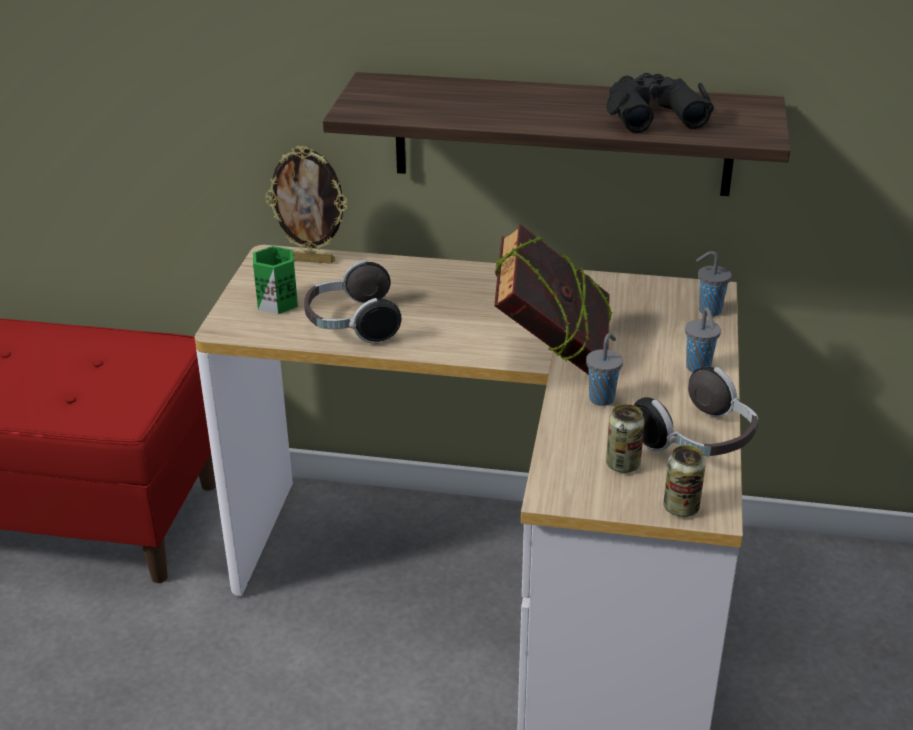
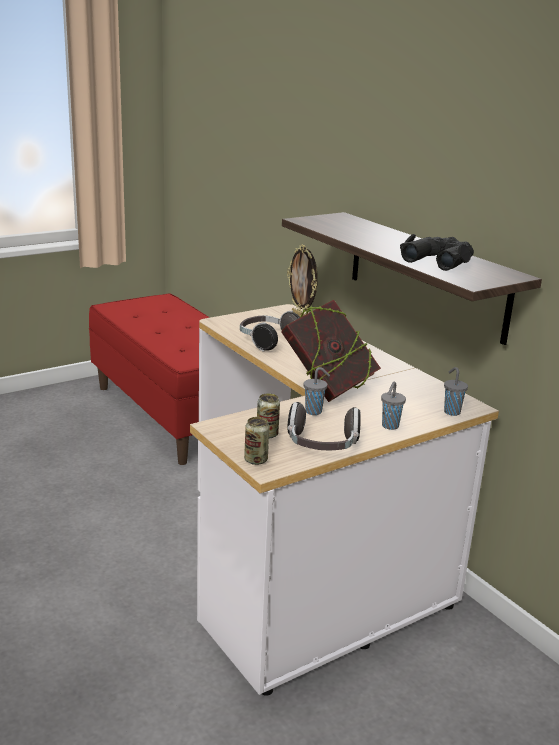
camera: 45 degrees right, 10 degrees down
(277, 301) = (255, 322): green mug -> none

